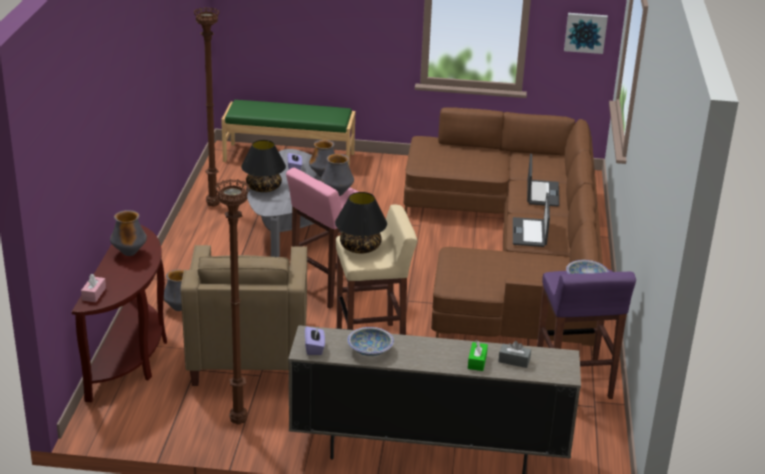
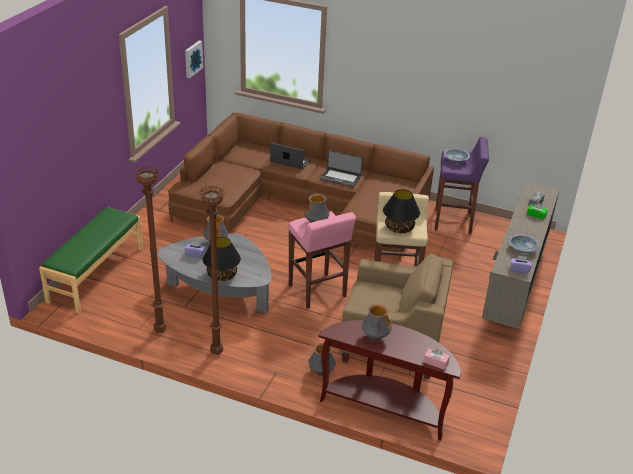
camera: 75 degrees left, 5 degrees up
(240, 422) = (476, 361): brown floor lamp -> brown floor lamp (217, 352)

